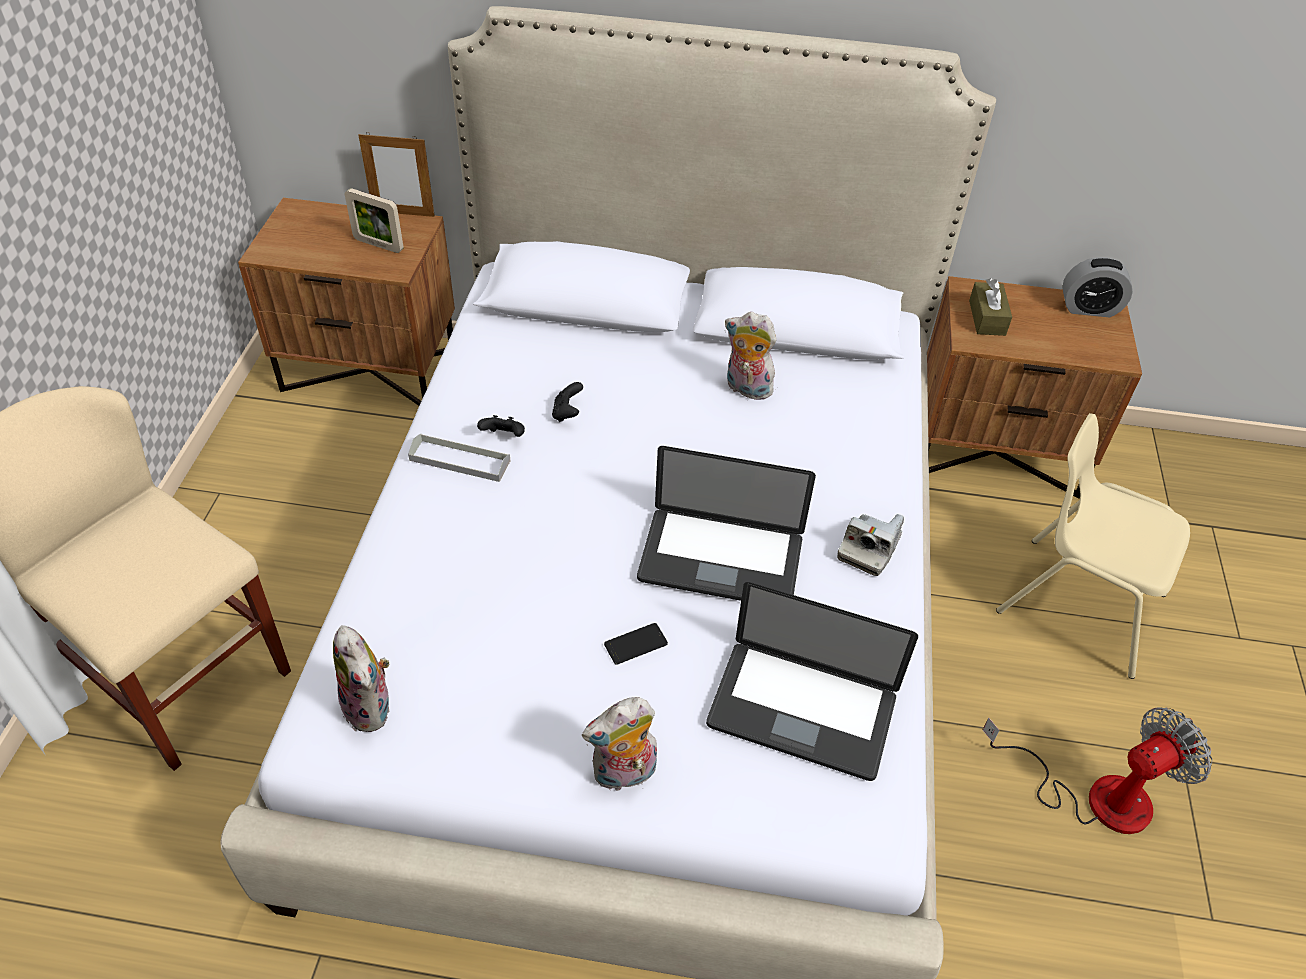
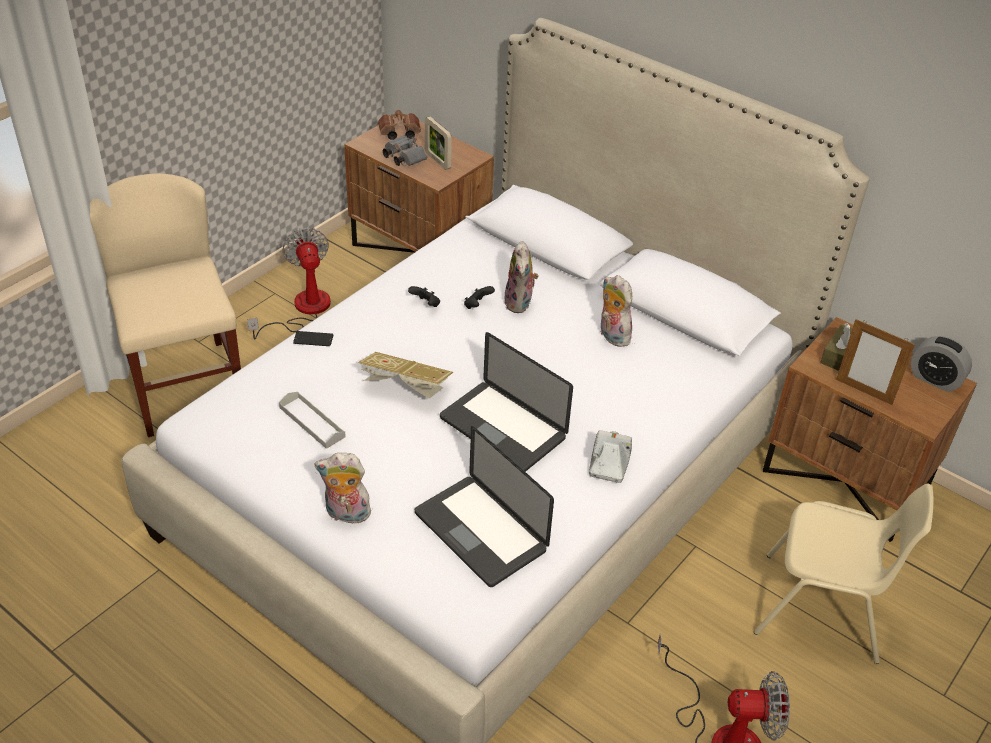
camera: 30 degrees right, 5 degrees down
(272, 500) = (302, 310): none -> fan
(301, 226) = (398, 133): none -> brown binoculars
(331, 255) = (403, 158): none -> grey binoculars
(372, 707) = (236, 418): plush toy -> plush toy (520, 303)
(403, 213) = (469, 146): picture frame -> picture frame (864, 392)
(459, 460) = (387, 308): grey tray -> grey tray (312, 422)
(565, 560) = (405, 388): none -> book
(635, 644) = (410, 451): phone -> phone (313, 339)
(868, 548) = (609, 463): camera -> camera turned 135 degrees clockwise
(1078, 603) = (822, 610): beige chair -> beige chair turned 135 degrees clockwise

